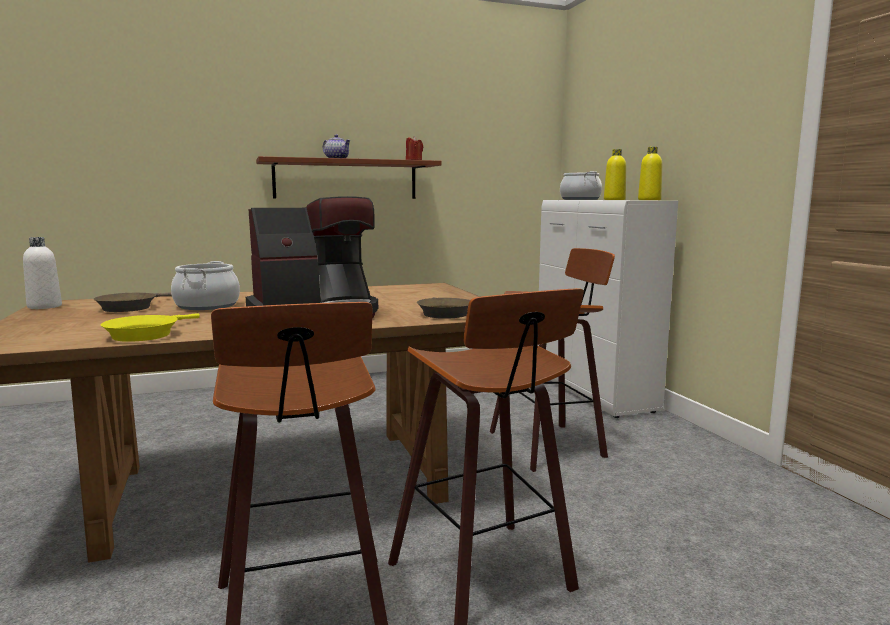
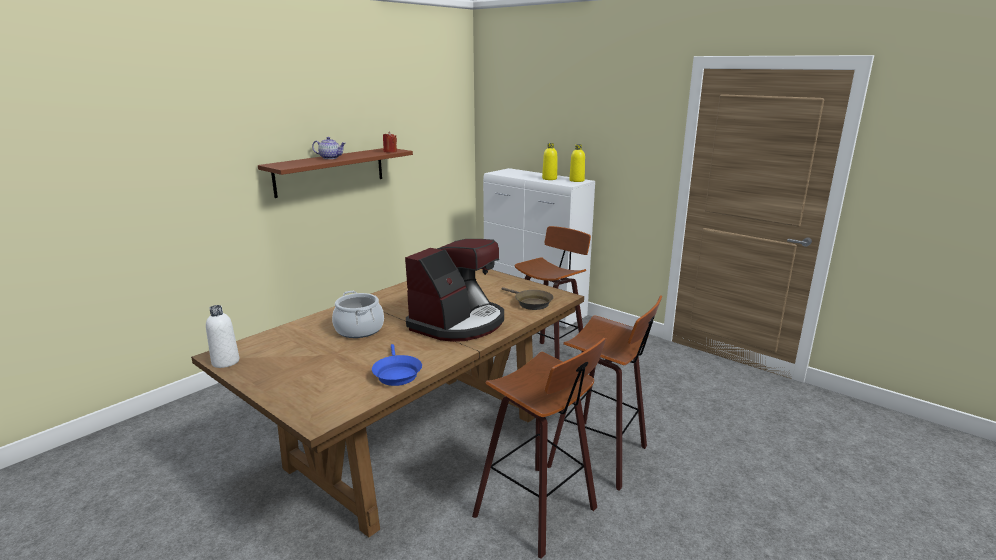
camera: 30 degrees left, 10 degrees up
(130, 307) = (303, 345): brown frying pan -> none
(146, 334) = (396, 373): yellow frying pan -> blue frying pan
(580, 199) = (511, 172): cooking pot -> none

